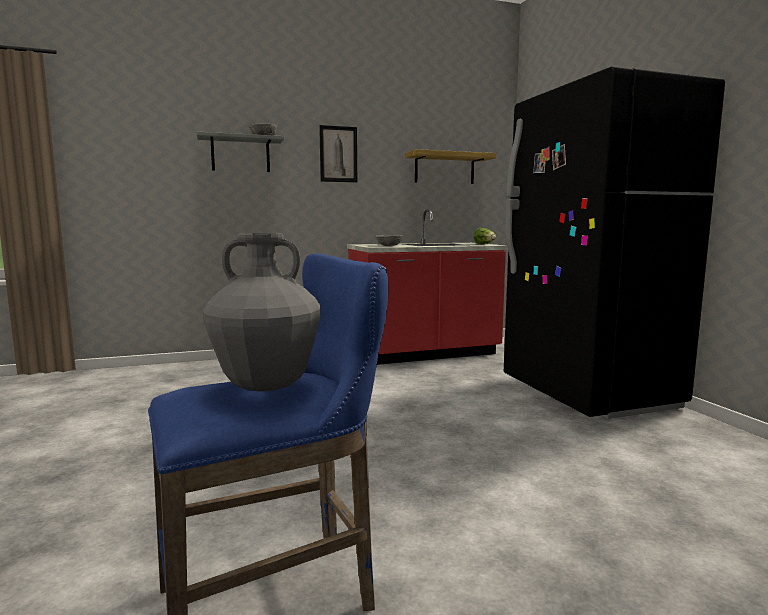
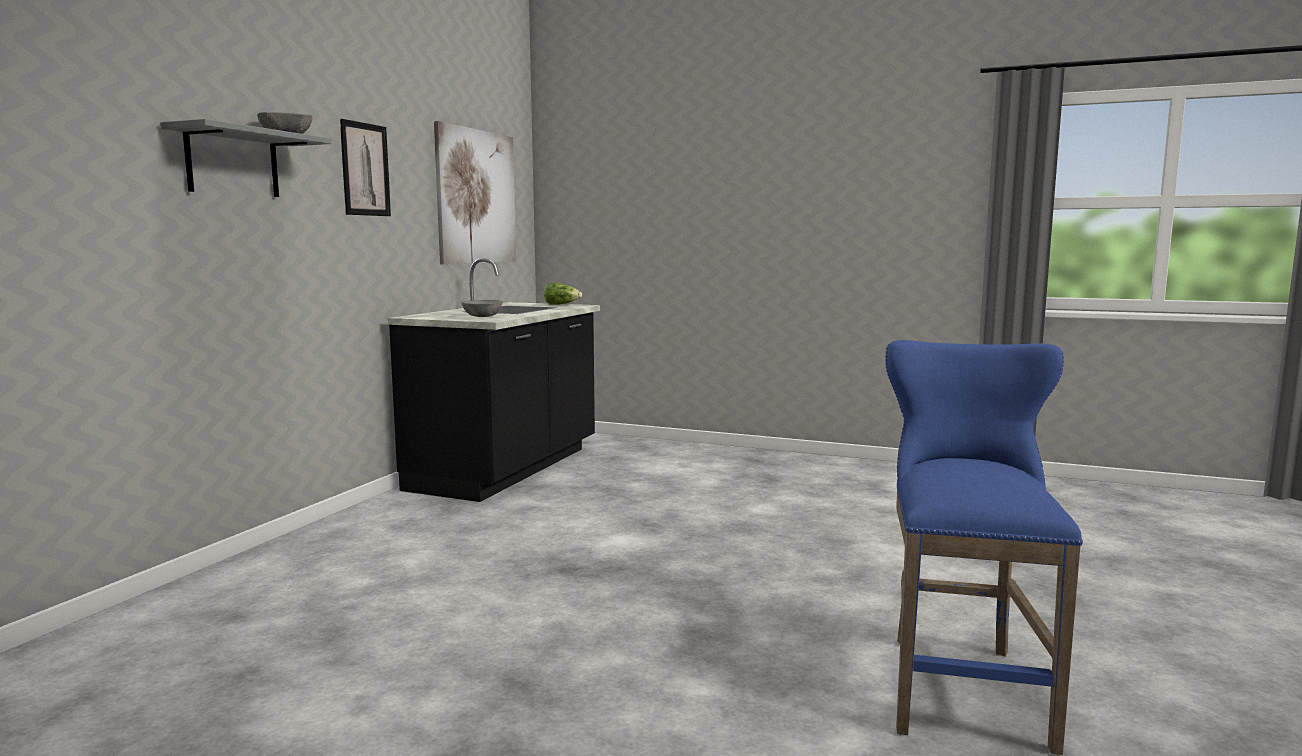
camera: 50 degrees left, 0 degrees up
(265, 386) = (984, 471): grey vase -> none
(424, 354) = (508, 469): red counter -> black counter
(444, 169) = (476, 197): shelf -> picture
(588, 393) = (749, 464): black fridge -> none

